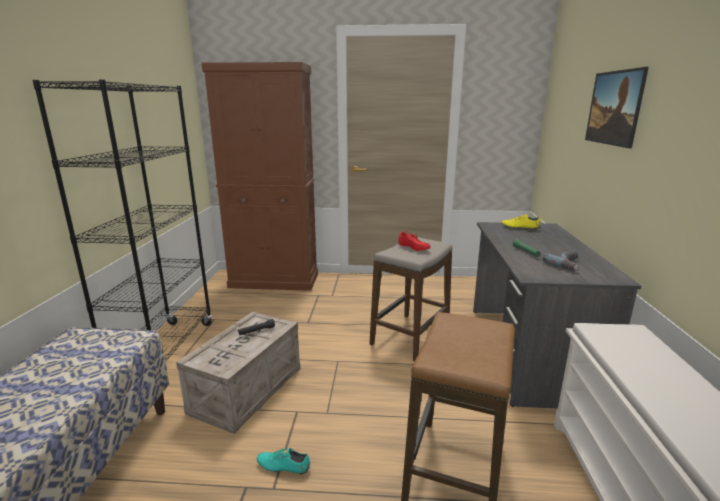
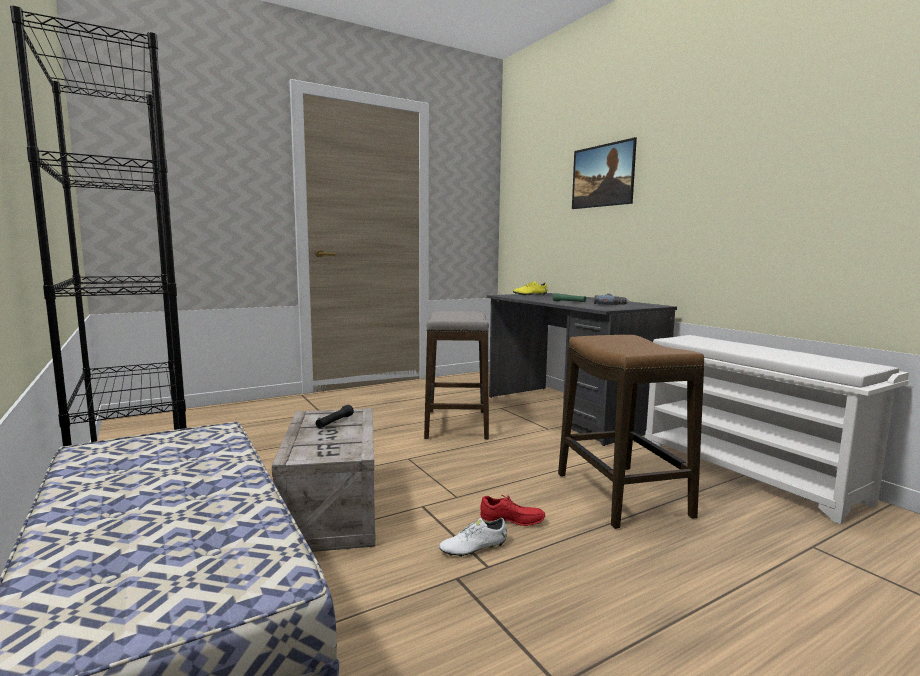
camera: 35 degrees left, 10 degrees down
(274, 281) = (218, 414): brown cabinet -> none
(283, 467) = (473, 548): turquoise shoe -> white shoe
(413, 248) = (455, 316): red shoe -> red shoe (512, 521)

